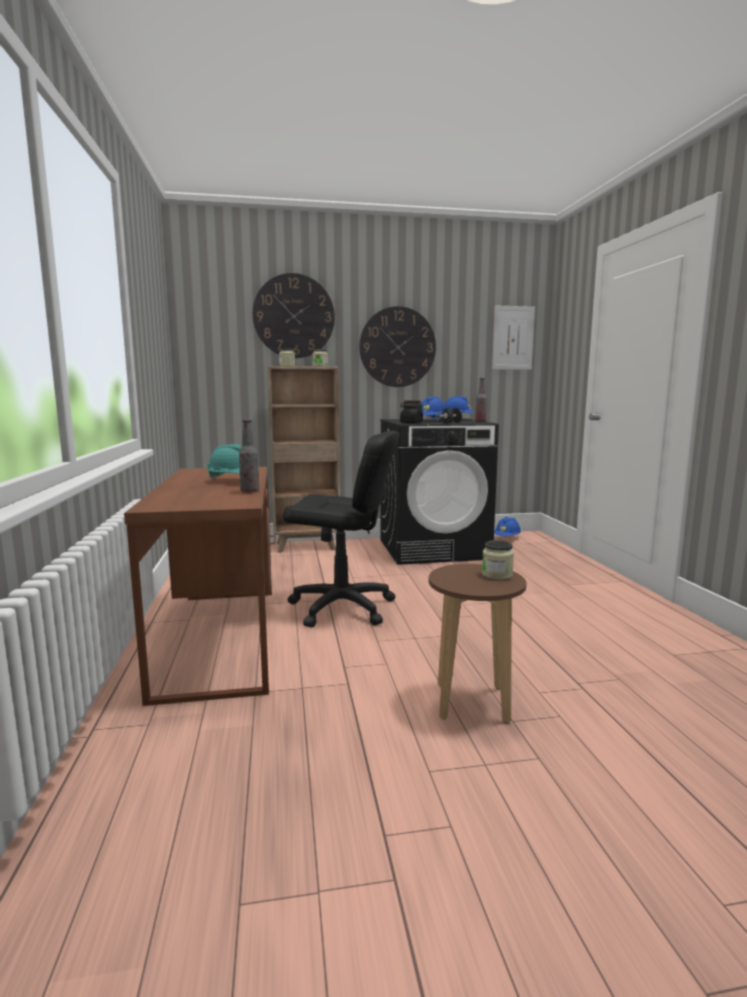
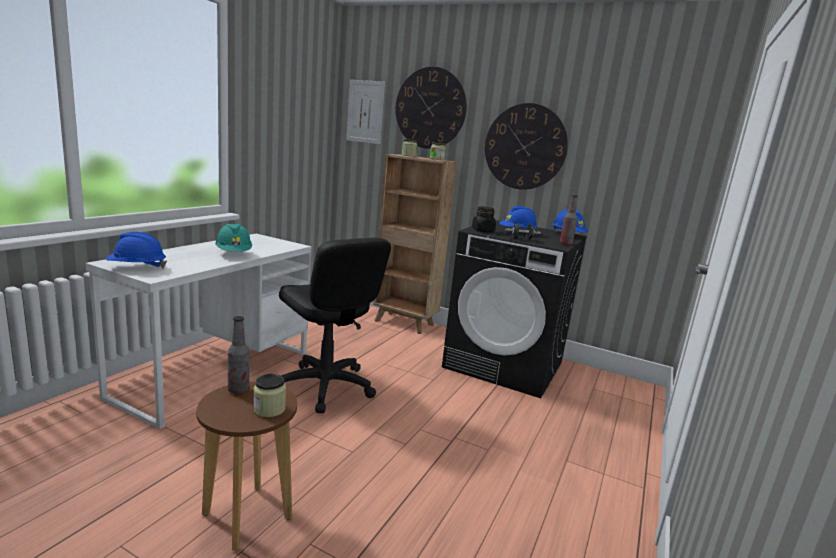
camera: 35 degrees right, 5 degrees up
(222, 637) = (216, 373): brown desk -> white desk
(250, 491) = (203, 266): bottle -> bottle (238, 390)
(507, 538) = (606, 382): blue hard hat -> blue hard hat (136, 267)
(513, 338) = (670, 149): picture -> picture (365, 112)

